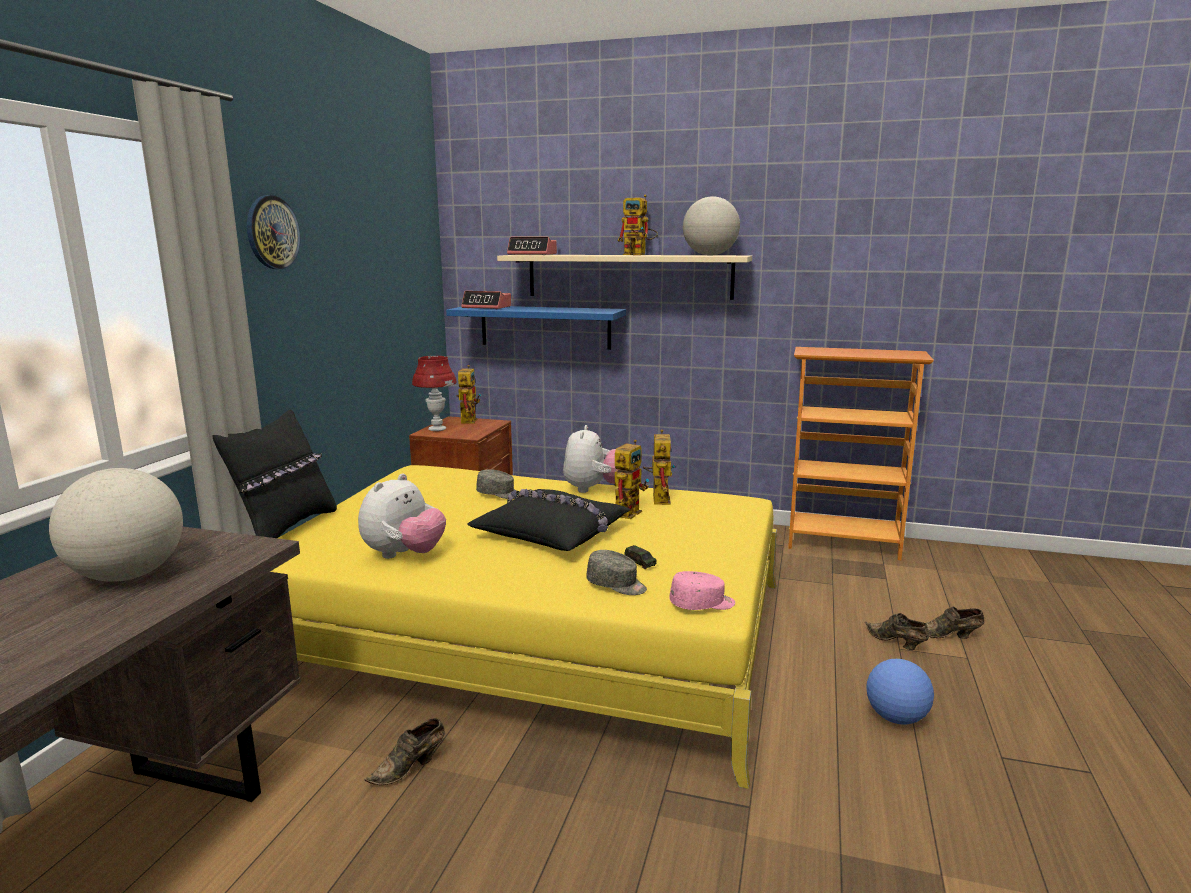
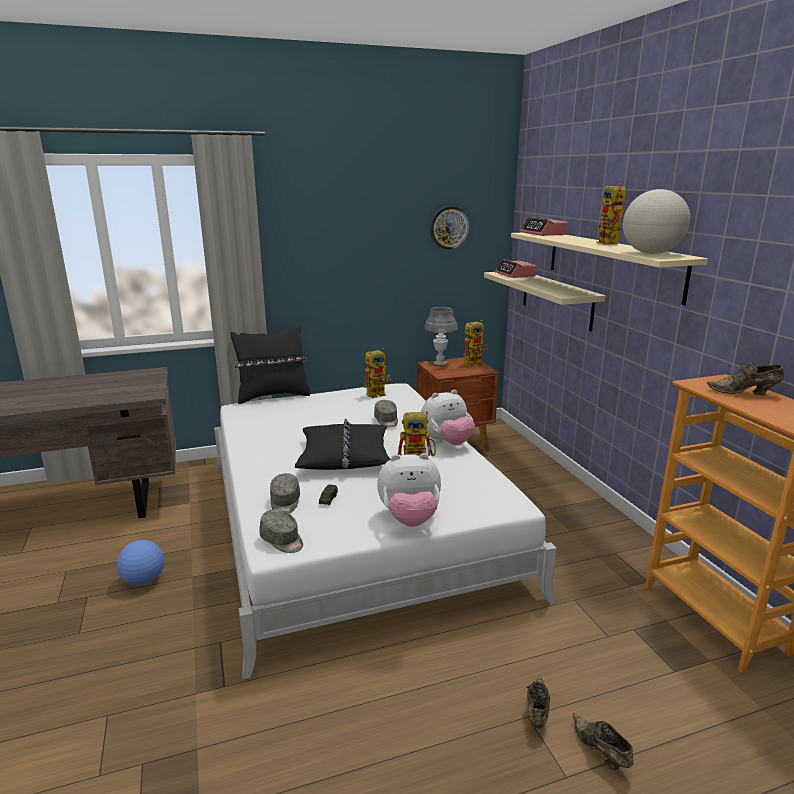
camera: 55 degrees right, 5 degrees up
(127, 576) = (103, 388): globe -> none
(272, 232) = (310, 213): wall clock -> wall clock (449, 228)
(404, 555) = (268, 432): plush toy -> plush toy (410, 519)
(410, 767) = (187, 545): brown shoe -> brown shoe (744, 393)
(437, 429) = (440, 363): red table lamp -> grey table lamp
(533, 630) = (354, 522): yellow bed -> white bed
(545, 327) = (556, 299): blue shelf -> beige shelf
(658, 498) = (463, 469): toy robot -> toy robot (378, 393)
(702, 604) = (282, 540): pink cap -> grey cap
(896, 718) = (398, 742): football -> football (144, 581)

